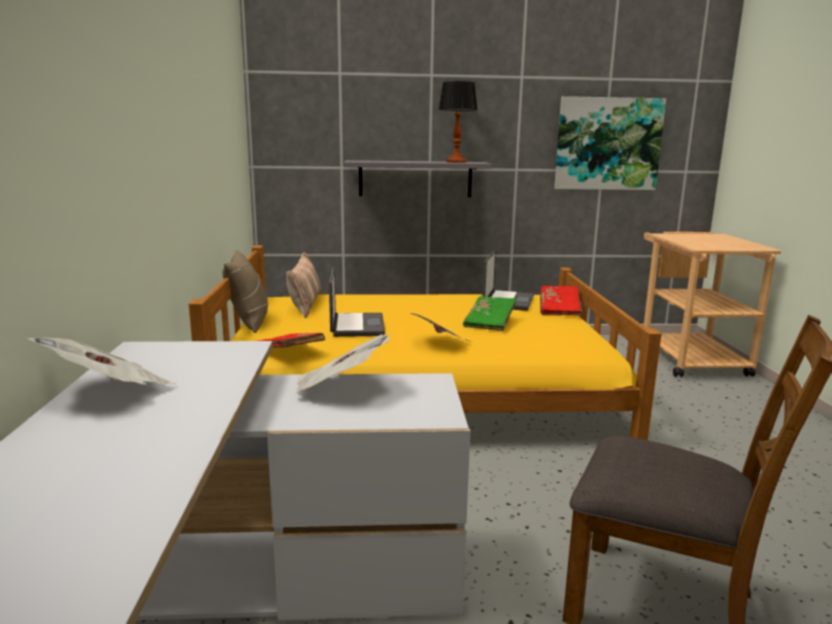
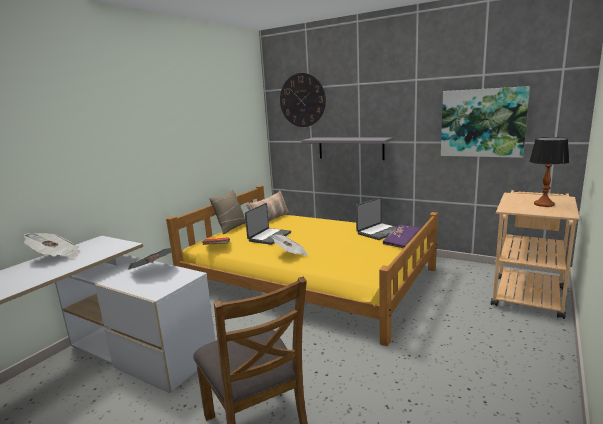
camera: 35 degrees right, 0 degrees up
(328, 94) = (302, 100): none -> wall clock
(456, 162) = (368, 138): table lamp -> table lamp (543, 204)
(490, 323) = (341, 245): green book -> none
(559, 309) = (402, 242): red book -> purple book

